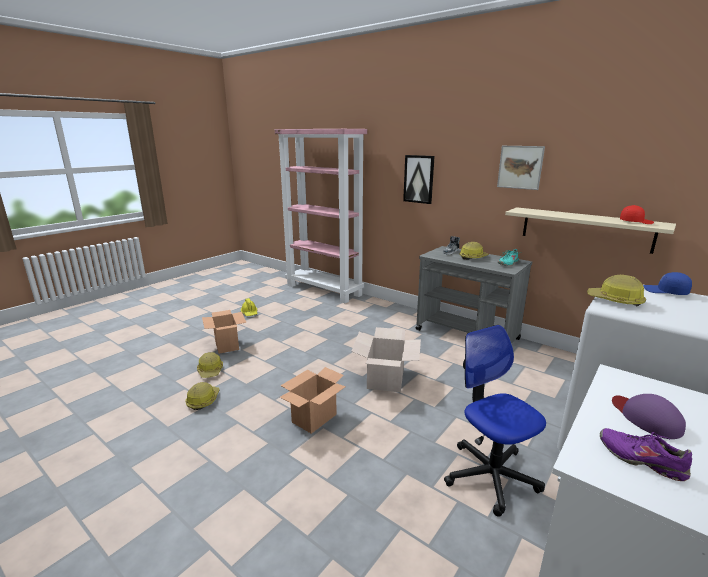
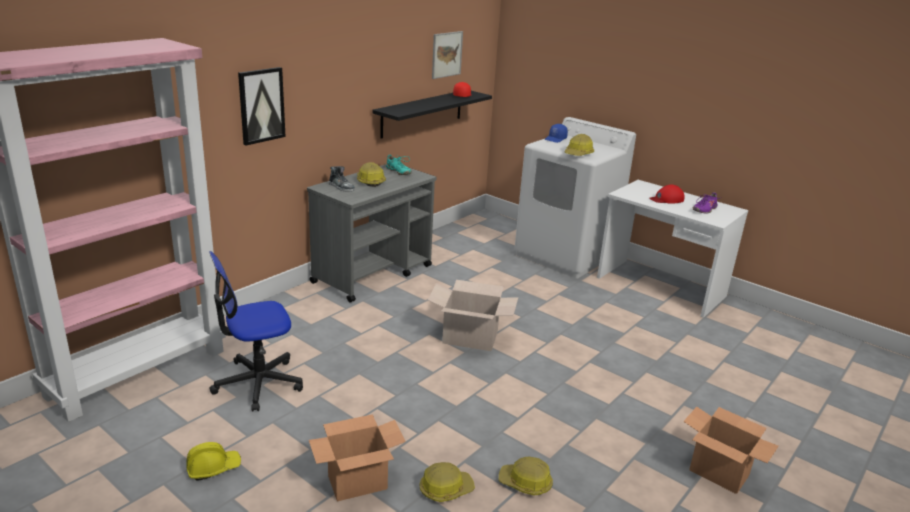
camera: 90 degrees left, 5 degrees up
(314, 419) = (551, 388): cardboard box -> cardboard box (719, 473)
(490, 475) = (605, 308): office chair -> office chair (258, 383)
(520, 167) = (371, 64): picture -> picture (446, 54)
(585, 229) = (422, 113): beige shelf -> black shelf
(646, 418) = (666, 199): purple cap -> red cap

